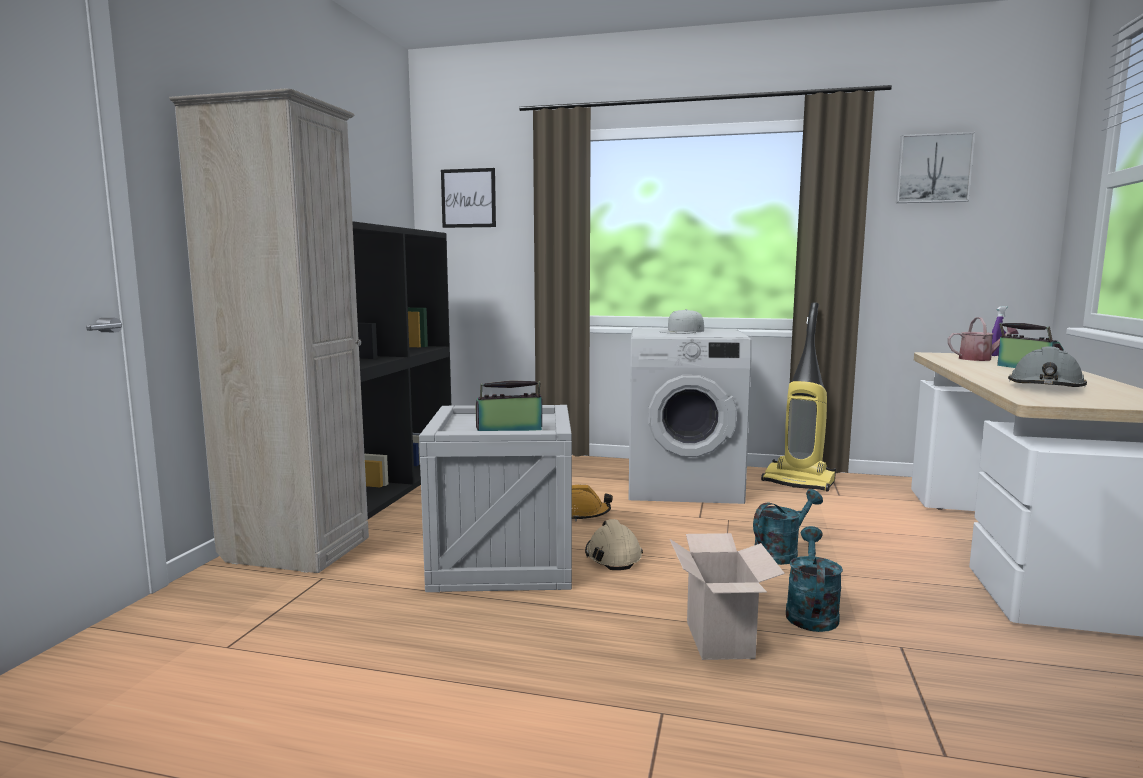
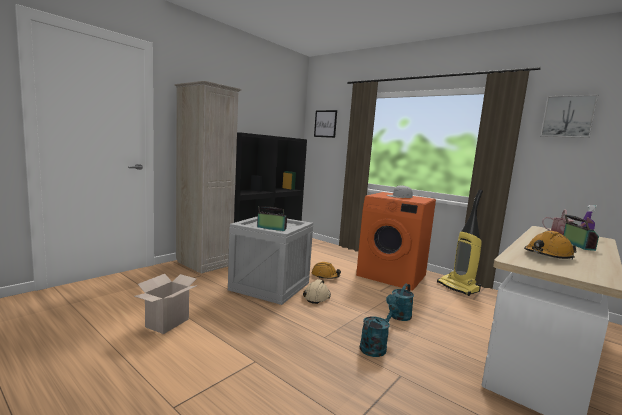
camera: 25 degrees right, 0 degrees up
(683, 486) = (391, 275): white washing machine -> orange washing machine
(722, 641) = (317, 344): cardboard box -> cardboard box (167, 324)
(781, 553) = (398, 317): turquoise watering can -> turquoise watering can turned 135 degrees clockwise
(1046, 387) = (547, 255): grey hard hat -> orange hard hat

